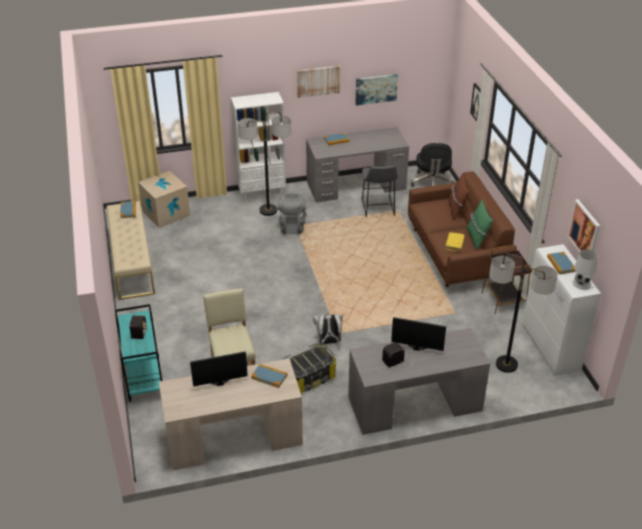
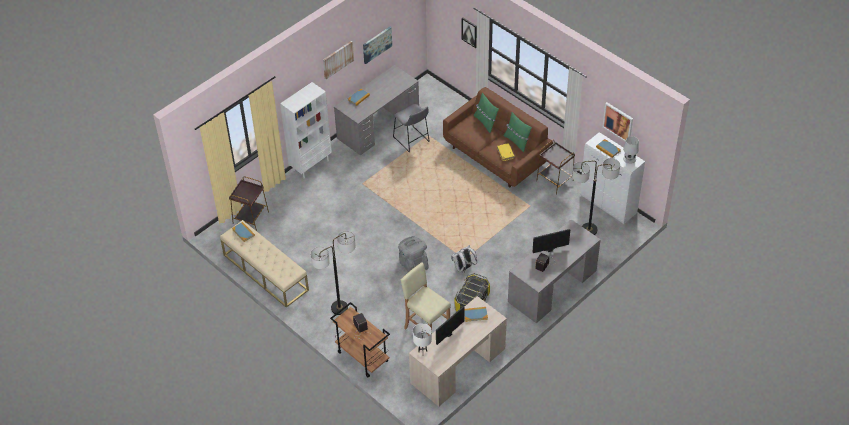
camera: 30 degrees left, 10 degrees up
(143, 378) = (362, 357): turquoise cart -> brown cart
(166, 213) = (251, 217): cardboard box -> brown side table
(174, 387) = (422, 351): none -> white table lamp
(268, 210) = (329, 179): floor lamp -> floor lamp (339, 308)
(292, 226) = (360, 185): grey backpack -> grey backpack (413, 264)
(432, 183) = (434, 98): black office chair -> none
(456, 210) = (485, 122): brown pillow -> green pillow

